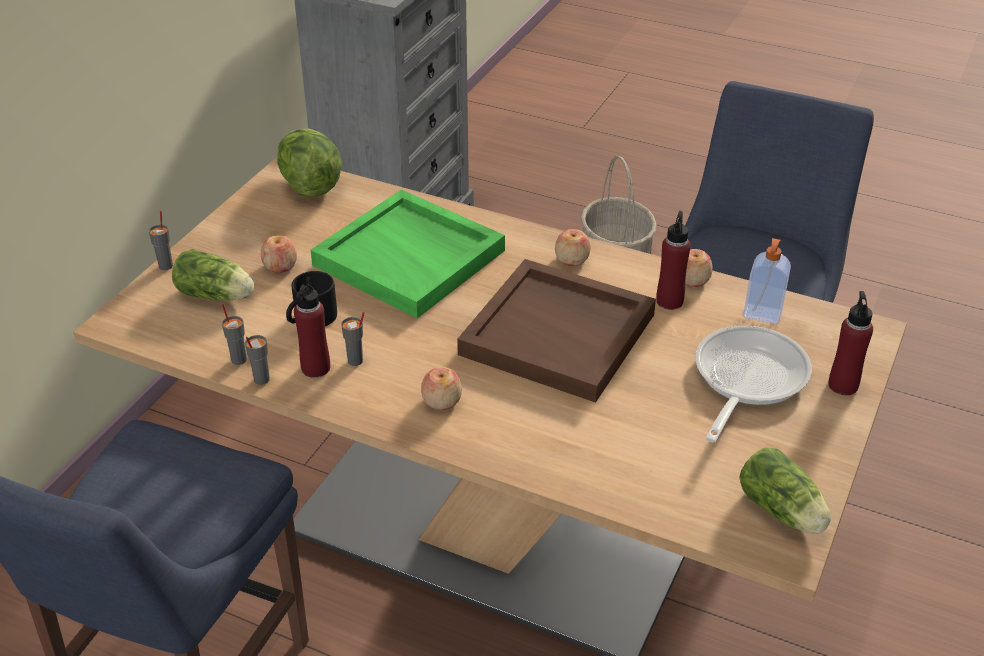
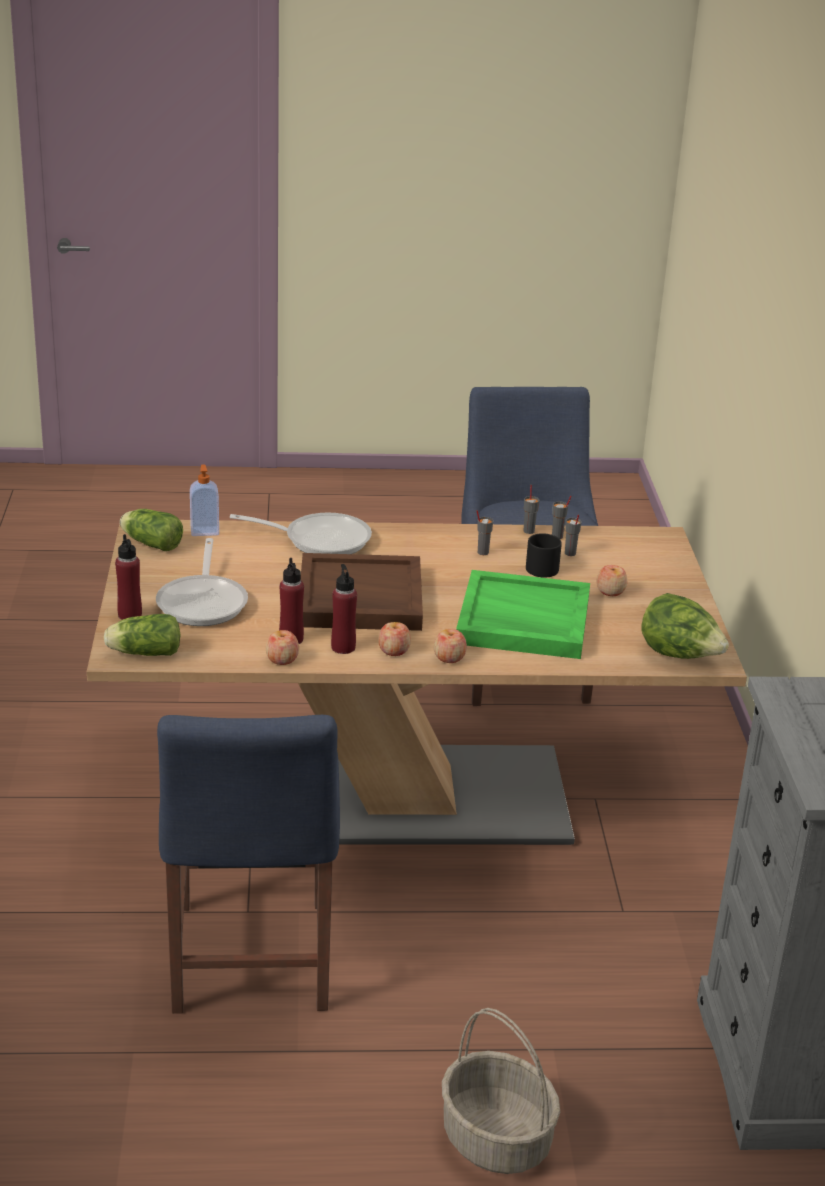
camera: 150 degrees right, 10 degrees down
(166, 266) = (689, 572): grey cup -> grey cup (570, 553)
(217, 296) = (625, 564): lettuce -> lettuce (142, 653)
(315, 368) = (503, 543): red bottle -> red bottle (343, 647)
(442, 401) = (403, 546): apple -> apple (449, 657)
(542, 446) = (319, 540): none -> frying pan
(762, 315) = (210, 647): soap dispenser -> soap dispenser (204, 531)

